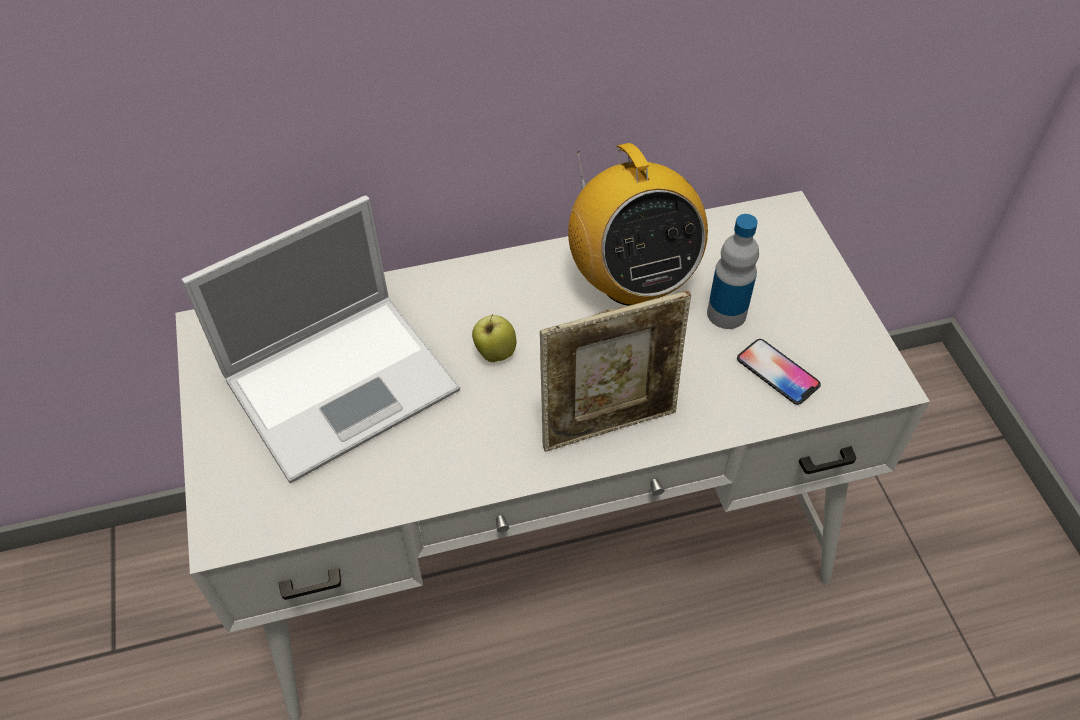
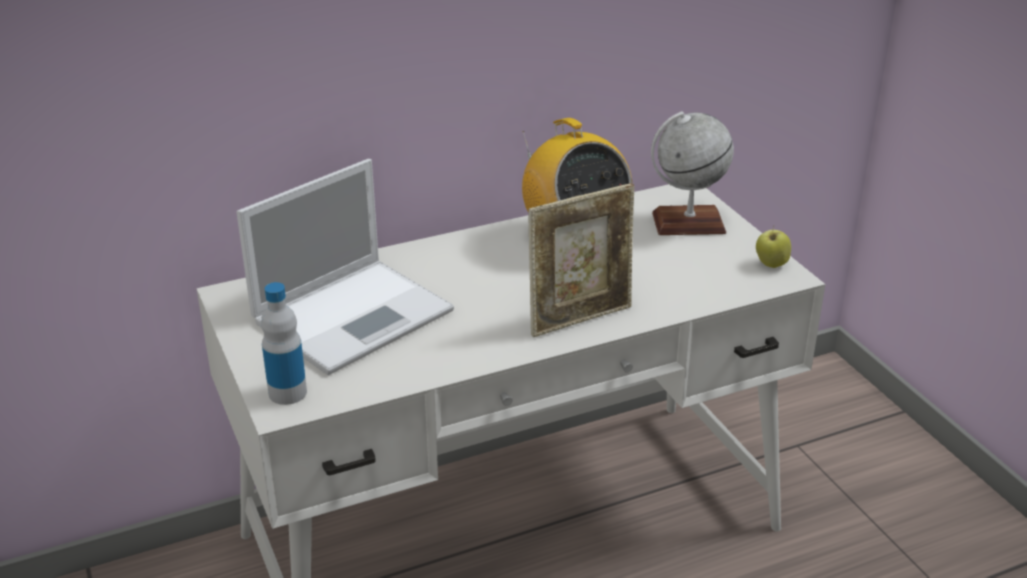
camera: 10 degrees left, 20 degrees down
(495, 353) = (475, 287): apple -> apple (771, 265)
(726, 313) = (655, 250): bottle -> bottle (287, 392)
(777, 270) = (688, 223): none -> globe
(777, 372) = (704, 278): phone -> none

